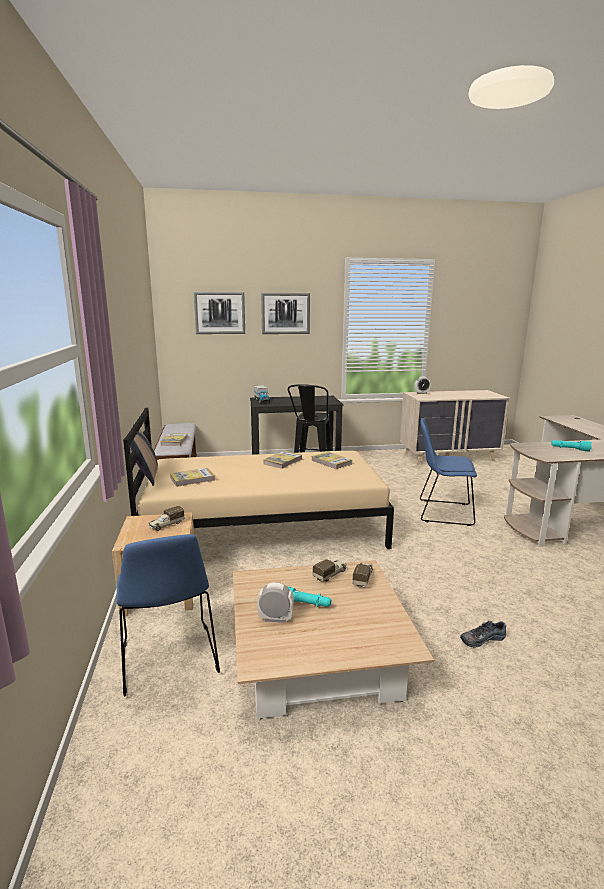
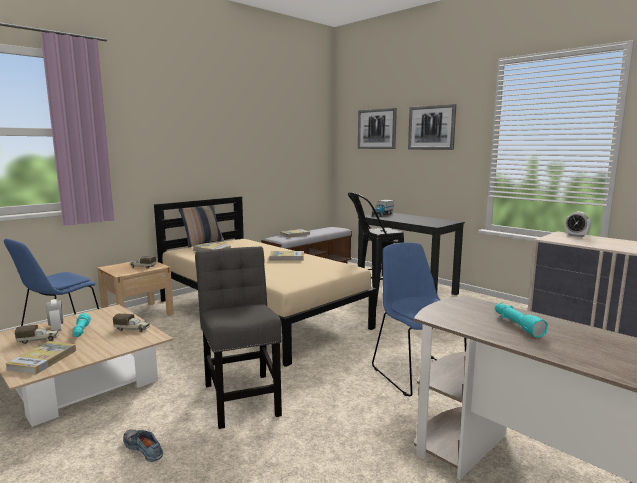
camera: 55 degrees right, 5 degrees down
(331, 462) = (313, 268): book -> book (42, 360)
(363, 578) = (133, 340): toy truck -> toy truck (38, 340)
(427, 578) = (241, 396): none -> grey chair

